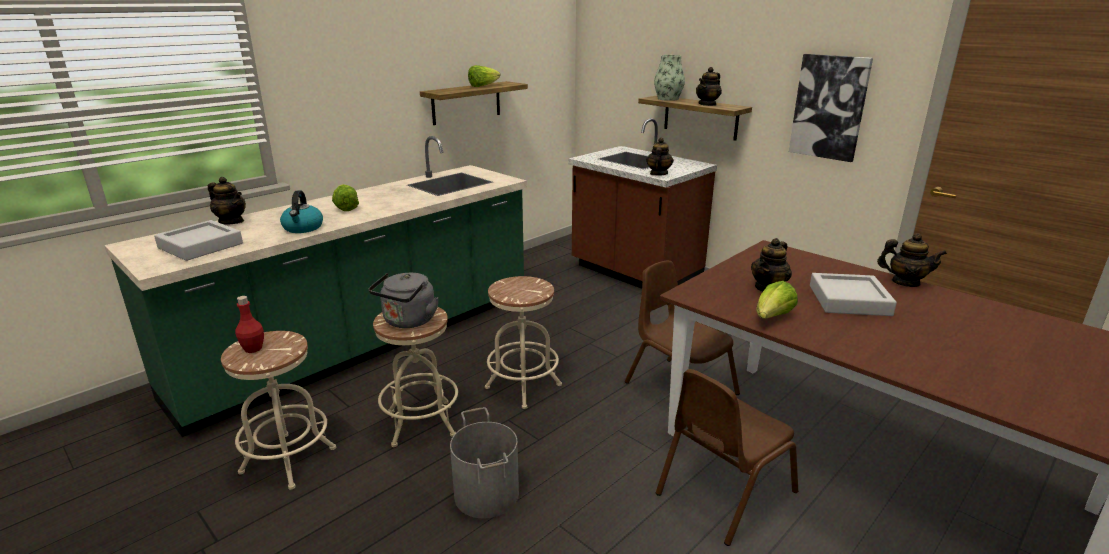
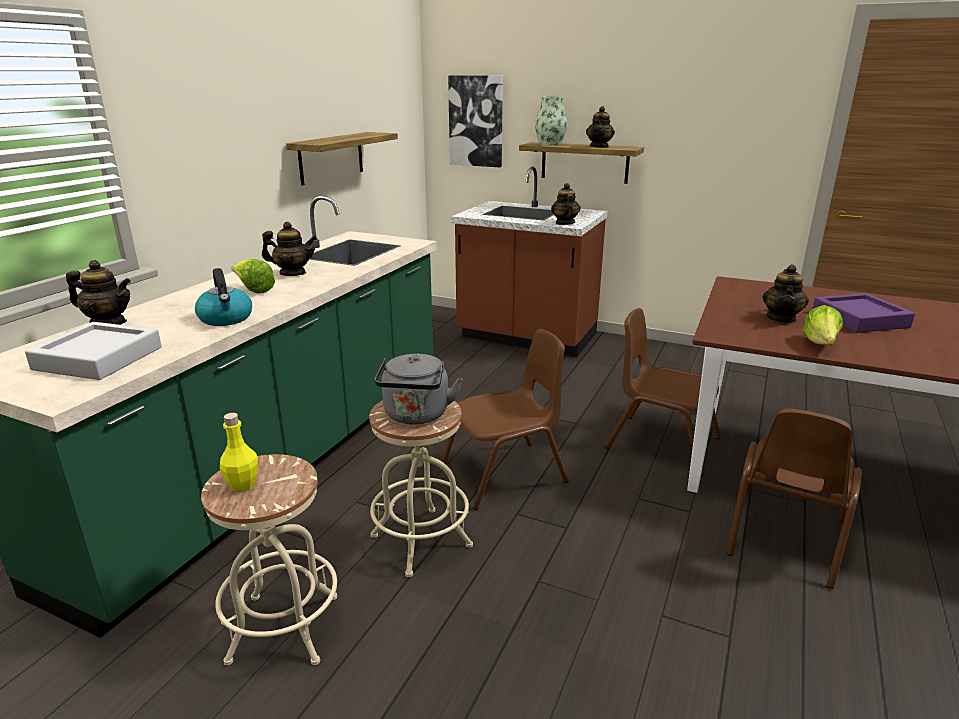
camera: 20 degrees left, 0 degrees up
(253, 349) = (243, 486): red bottle -> yellow bottle
(483, 86) = (353, 136): lettuce -> none
(487, 493) = (560, 602): grey bucket -> none
(523, 386) = (505, 474): beige stool -> brown chair
(829, 107) = (729, 141): picture -> picture (476, 121)
(849, 300) = (859, 319): grey tray -> purple tray
(905, 282) = (880, 298): teapot -> teapot (292, 273)

